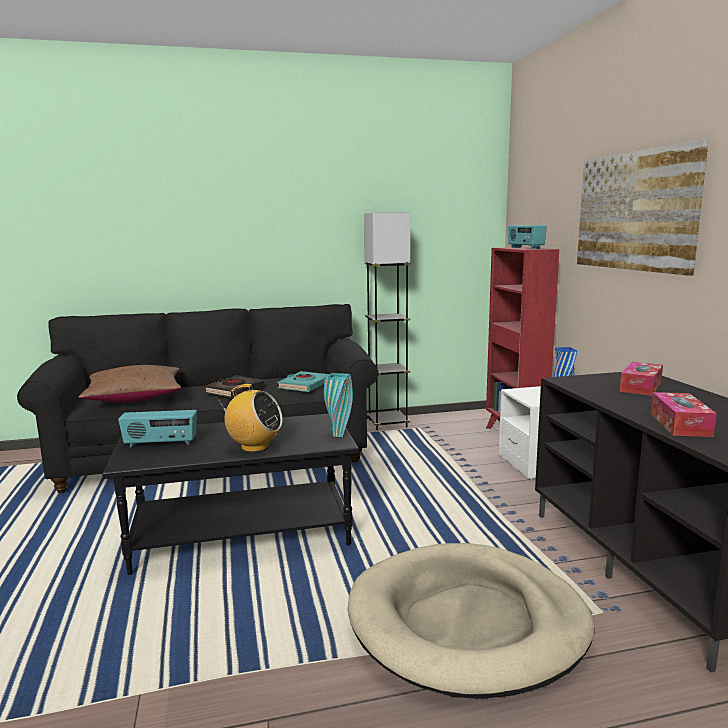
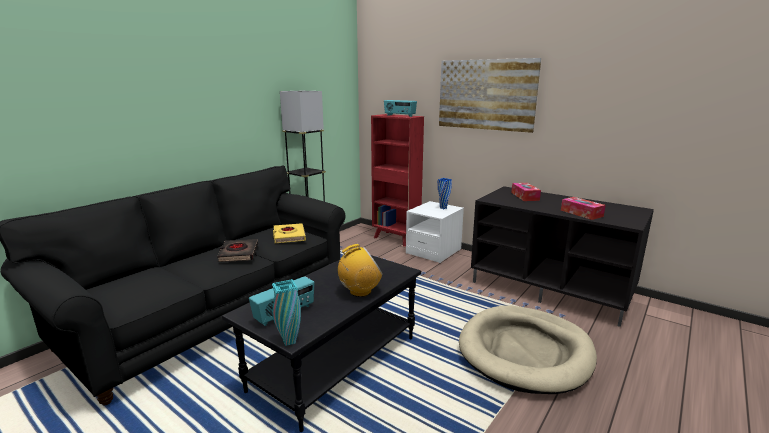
camera: 40 degrees left, 5 degrees up
(134, 397) = (155, 284): brown pillow -> none
(304, 385) = (289, 236): turquoise book -> yellow book
(339, 435) = (393, 265): turquoise vase -> turquoise vase (289, 341)

